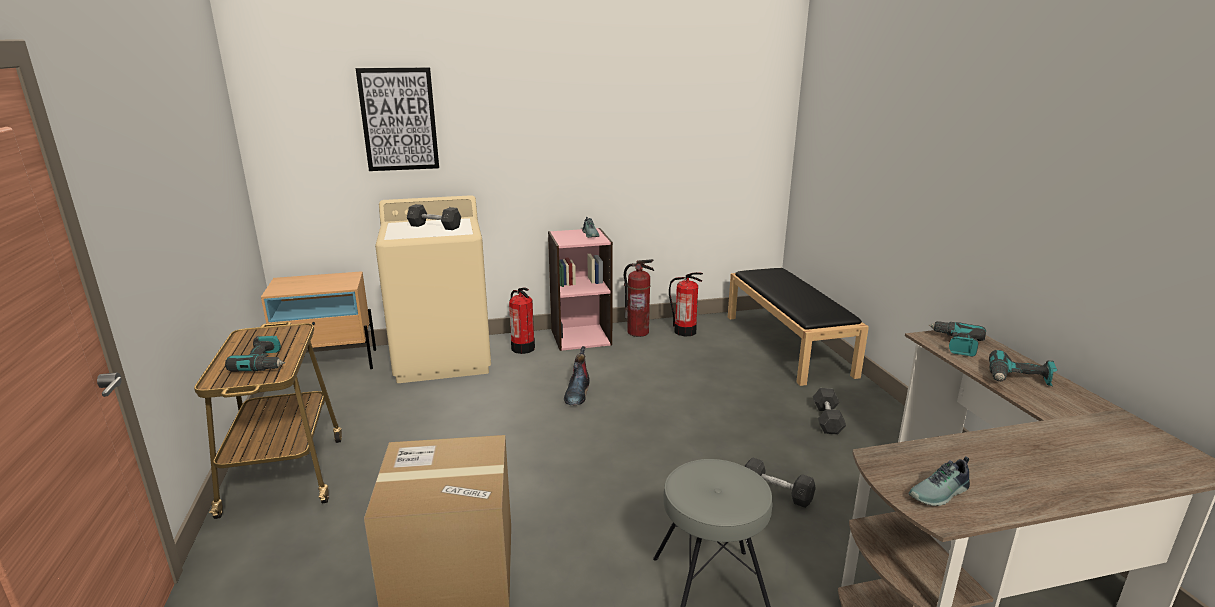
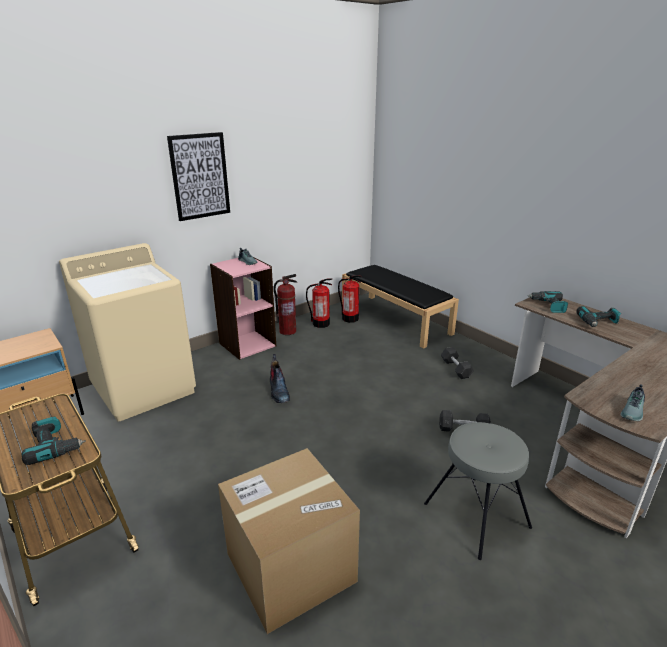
camera: 25 degrees left, 5 degrees up
(399, 119) = (68, 181): picture -> picture (200, 176)
(434, 226) = (128, 277): grey dumbbell -> none
(523, 348) = (207, 364): fire extinguisher -> fire extinguisher (350, 318)

